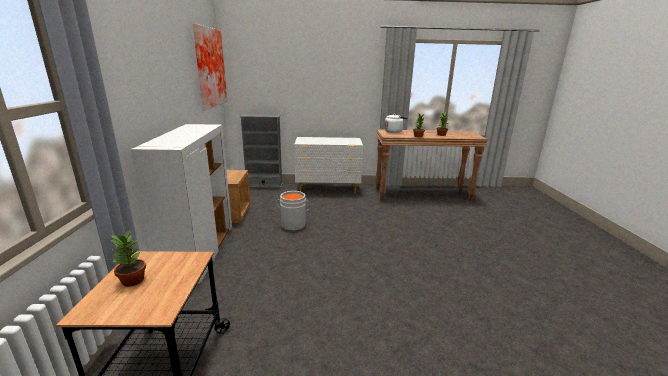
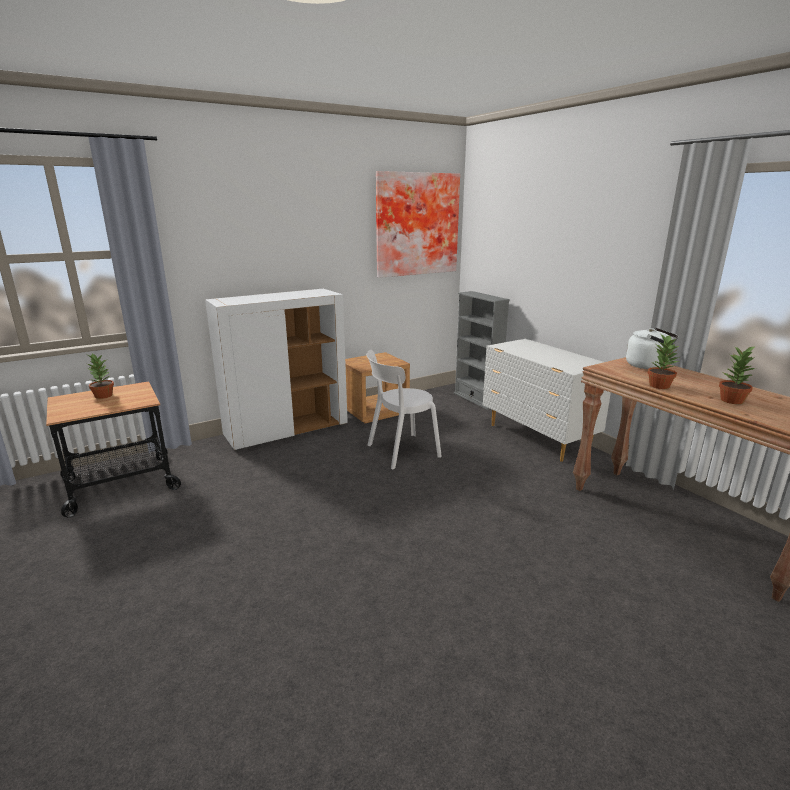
camera: 60 degrees right, 0 degrees up
(293, 224) = (400, 451): grey bucket -> white chair

